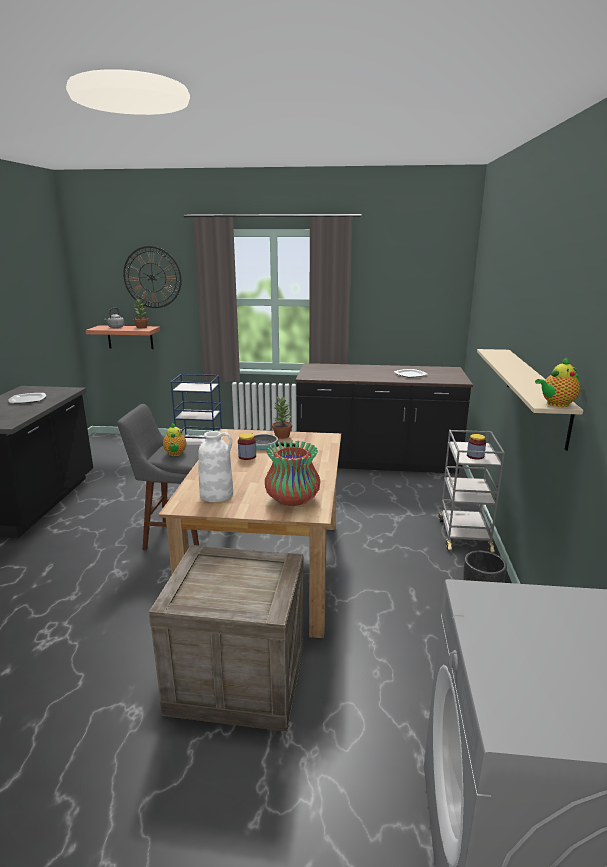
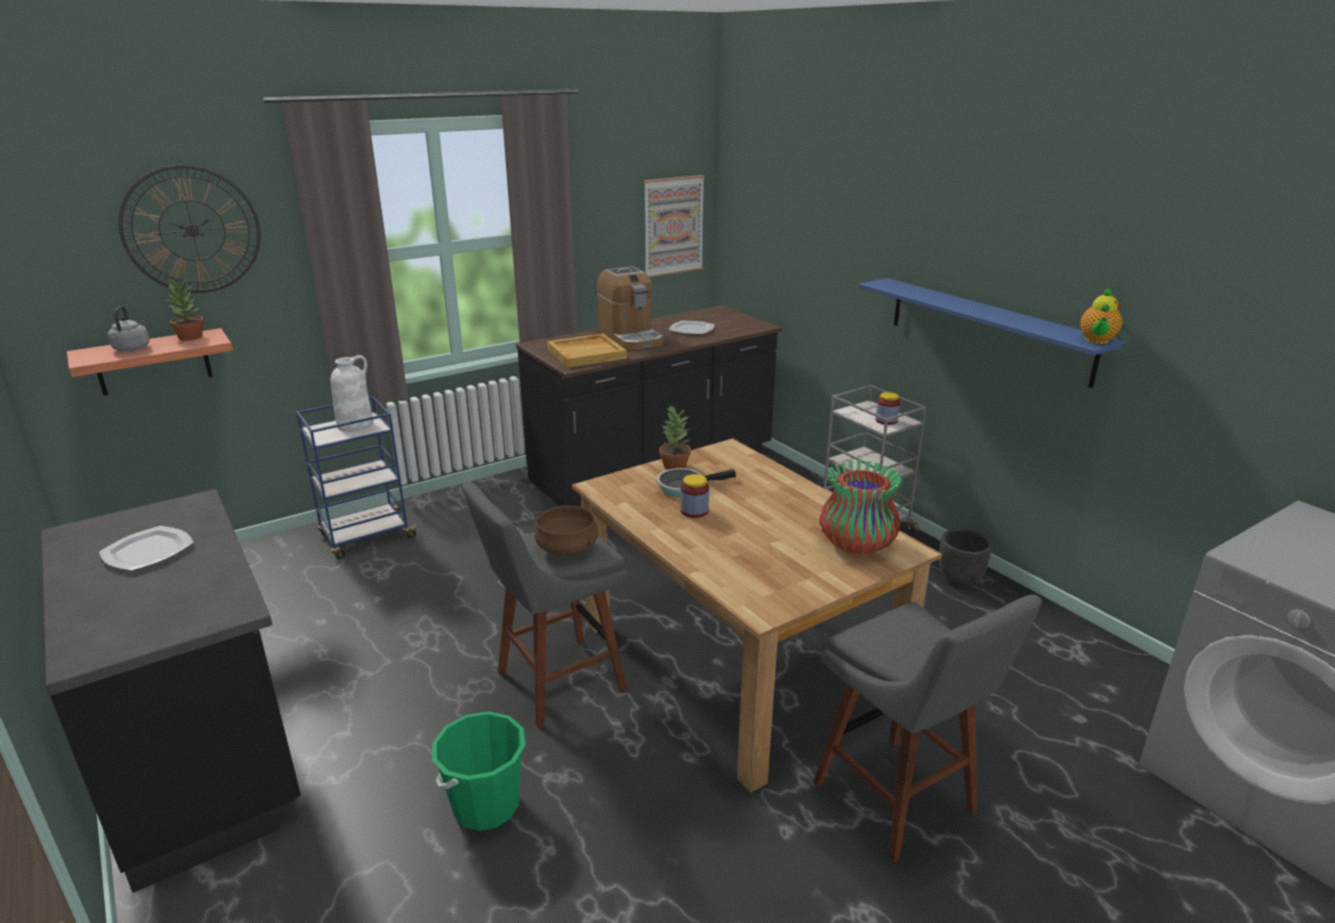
camera: 40 degrees left, 5 degrees up
(80, 568) = (486, 805): none -> green bucket
(175, 454) = (566, 547): teapot -> brown cooking pot
(217, 494) = (769, 576): white vase -> white vase (356, 425)
(236, 679) = (899, 802): crate -> grey stool
(326, 373) = (586, 353): none -> beige tray
(366, 371) = (631, 337): none -> coffee machine
(433, 308) = (673, 226): none -> picture
(535, 393) = (987, 329): beige shelf -> blue shelf

